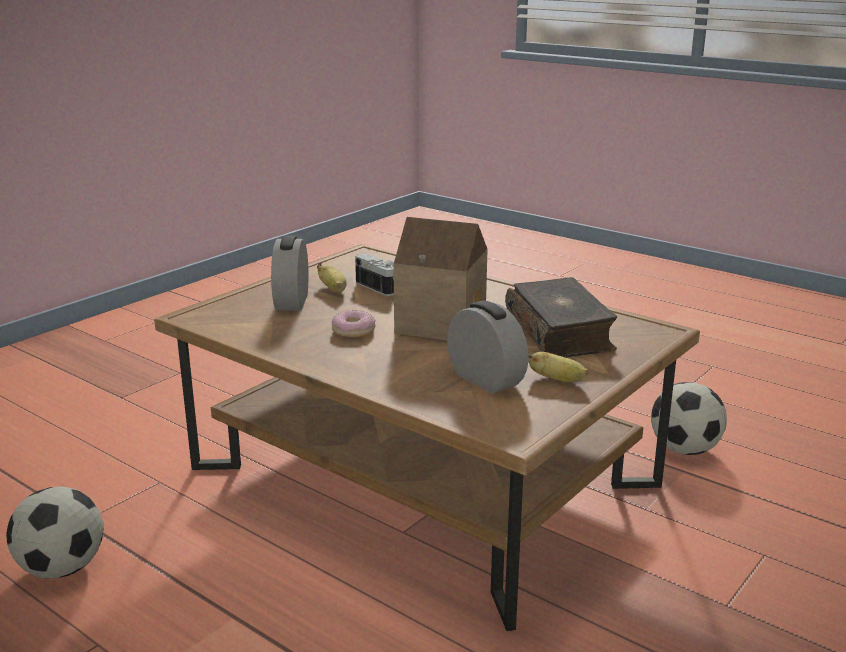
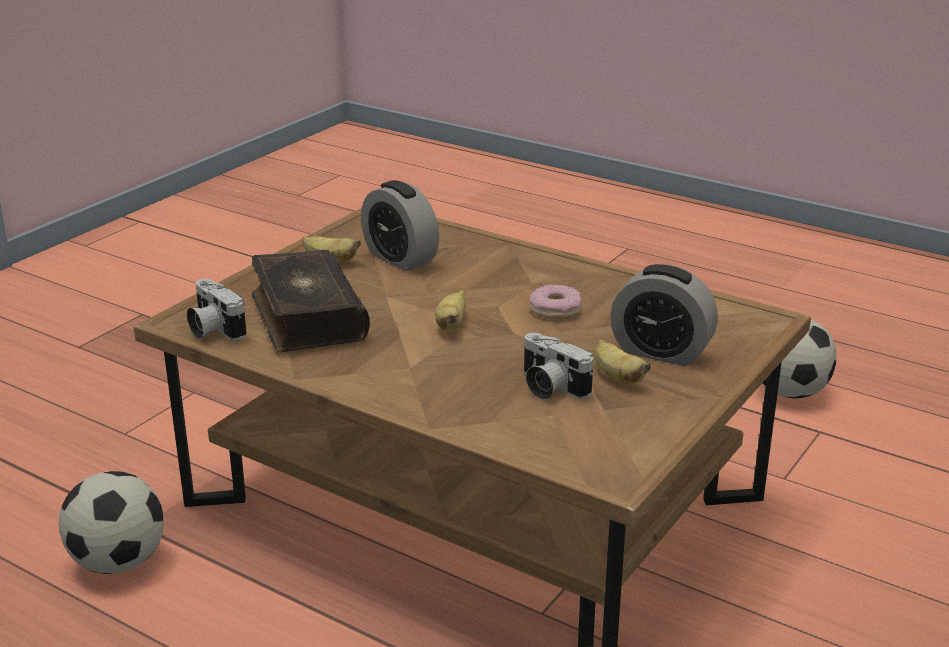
camera: 175 degrees right, 5 degrees up
(292, 302) = (661, 352): alarm clock -> alarm clock turned 120 degrees clockwise
(441, 323) = (451, 325): toy house -> banana
(631, 324) = (213, 329): none -> camera

